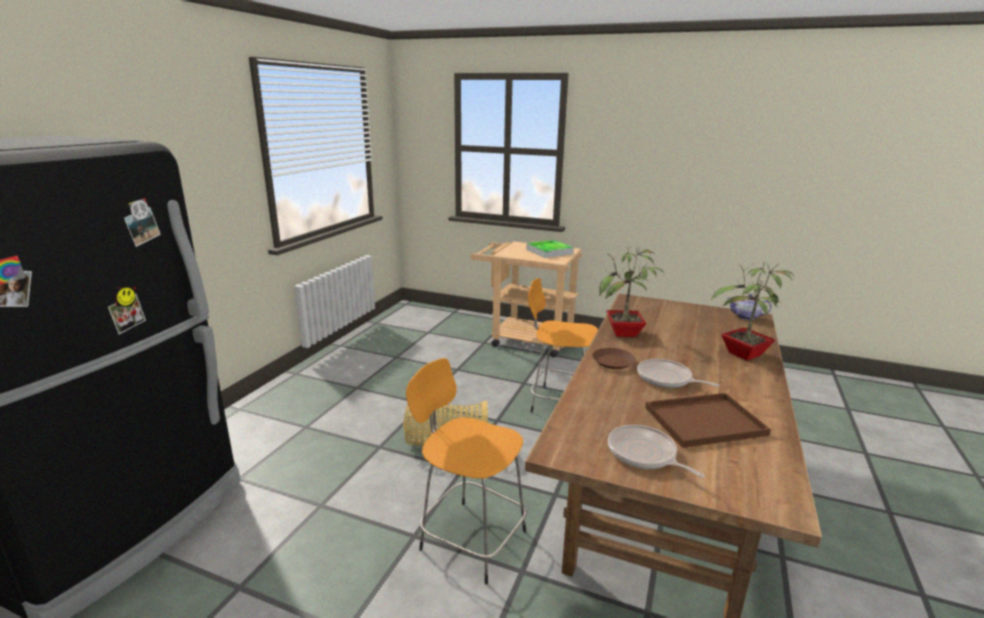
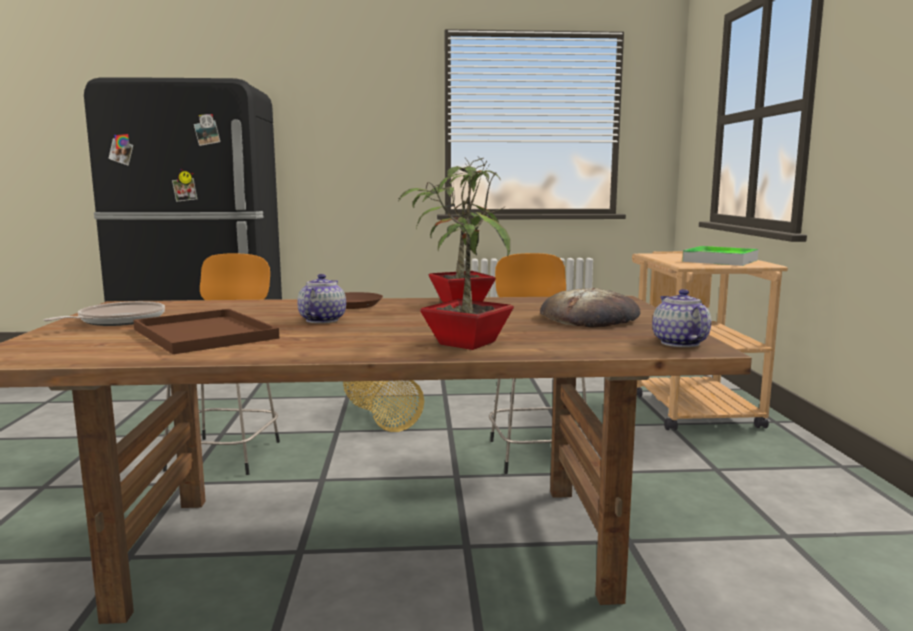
camera: 65 degrees right, 10 degrees down
(666, 379) = (322, 320): frying pan -> teapot
(682, 316) = (590, 317): none -> bread

